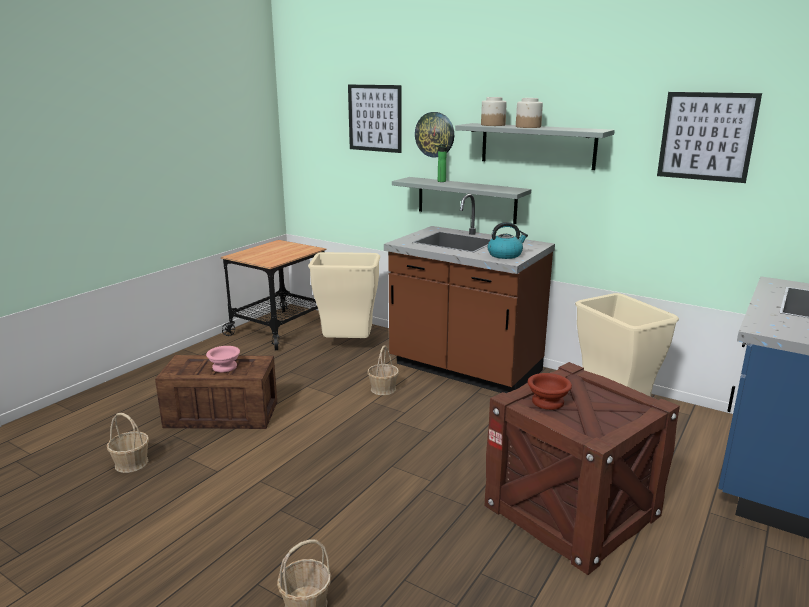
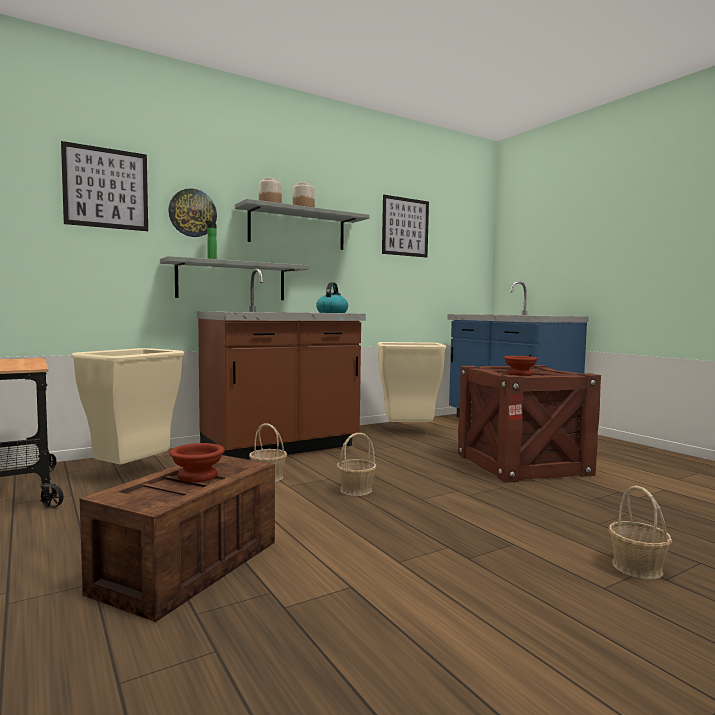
camera: 65 degrees left, 15 degrees down
(131, 463) = (246, 665): basket -> basket (355, 490)
(225, 367) = (198, 475): pink bowl -> brown bowl

